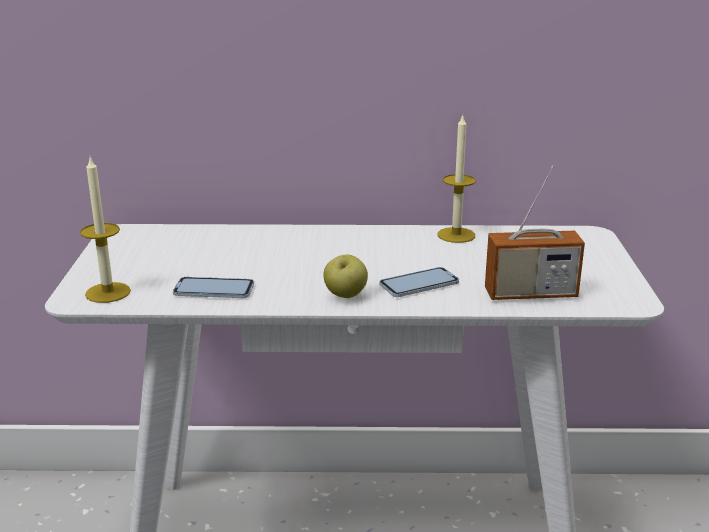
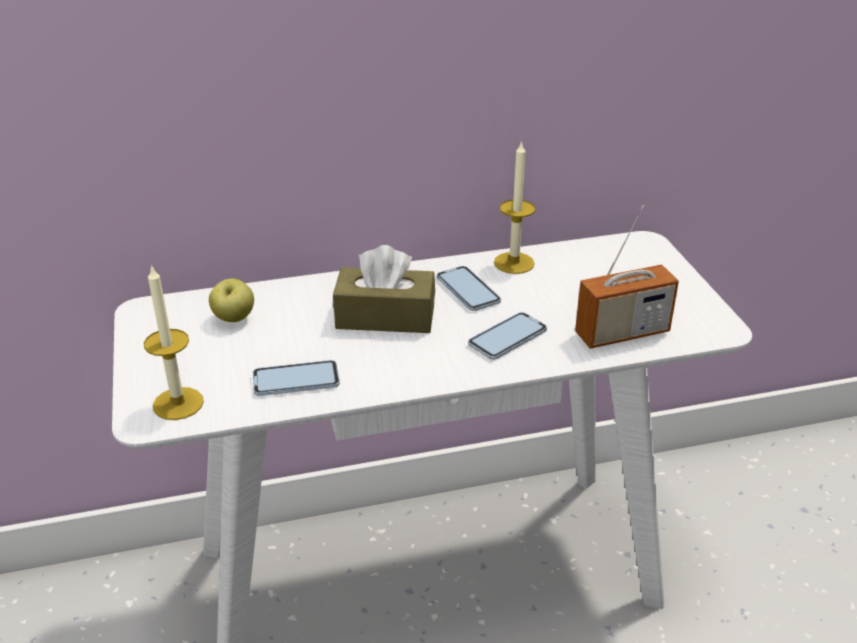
camera: 15 degrees left, 10 degrees up
(317, 258) = (385, 317): none -> brown tissue box
(345, 296) = (440, 366): apple -> apple (234, 319)
(402, 248) = (468, 290): none -> phone

